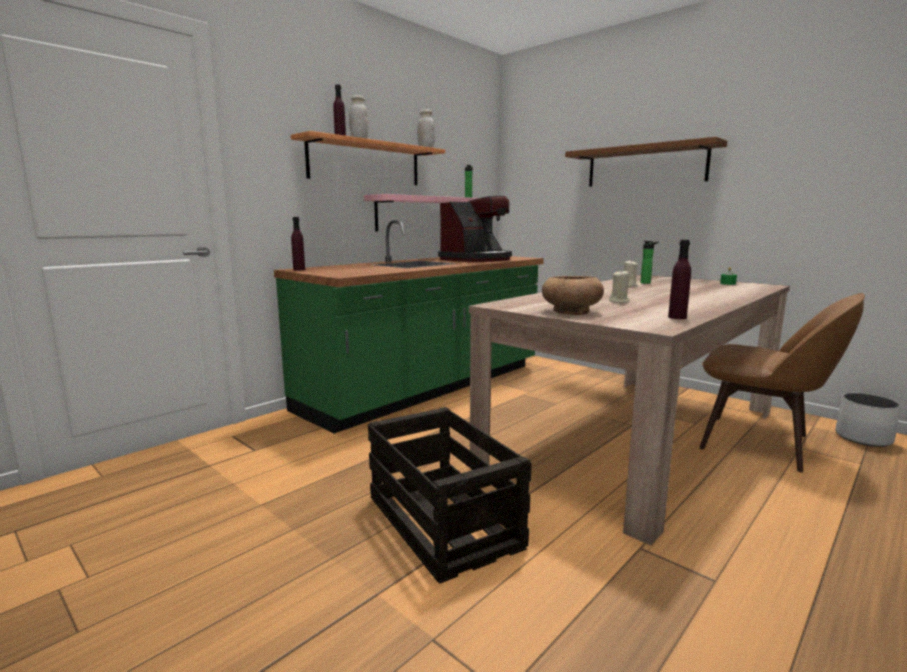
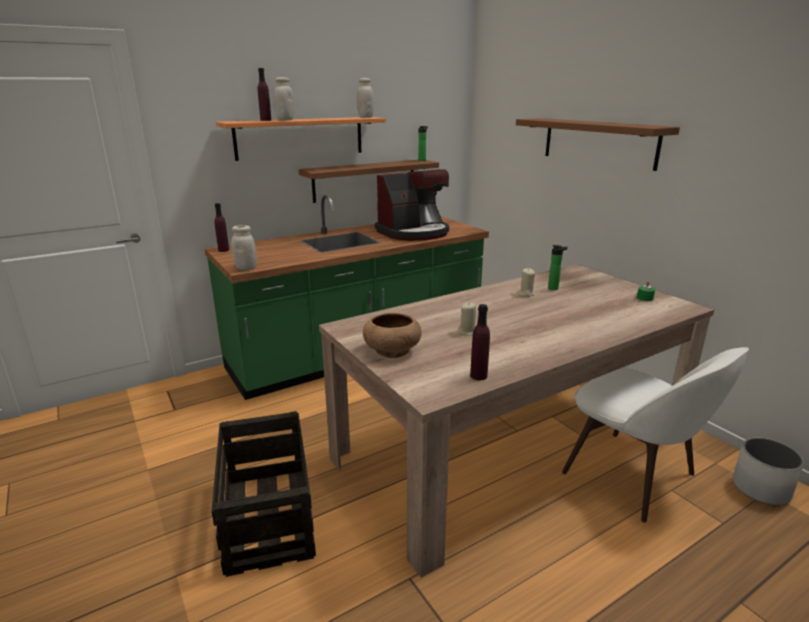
camera: 15 degrees right, 10 degrees up
(345, 275) = (246, 268): none -> white jar
(419, 213) = (365, 180): pink shelf -> brown shelf
(760, 443) = (633, 476): brown chair -> white chair

